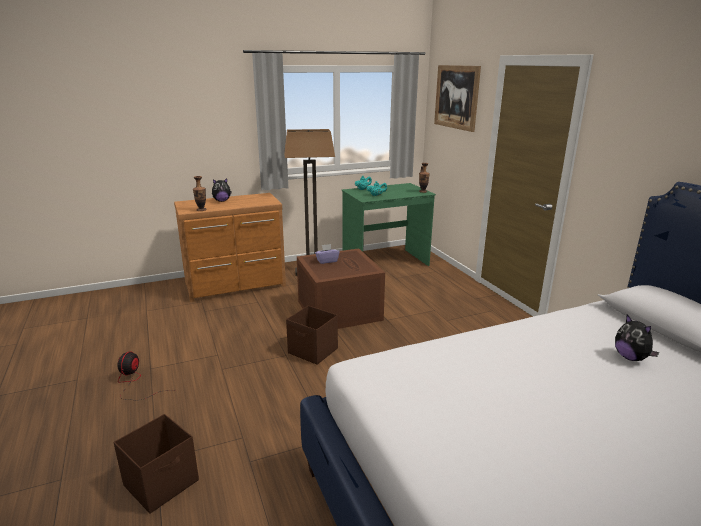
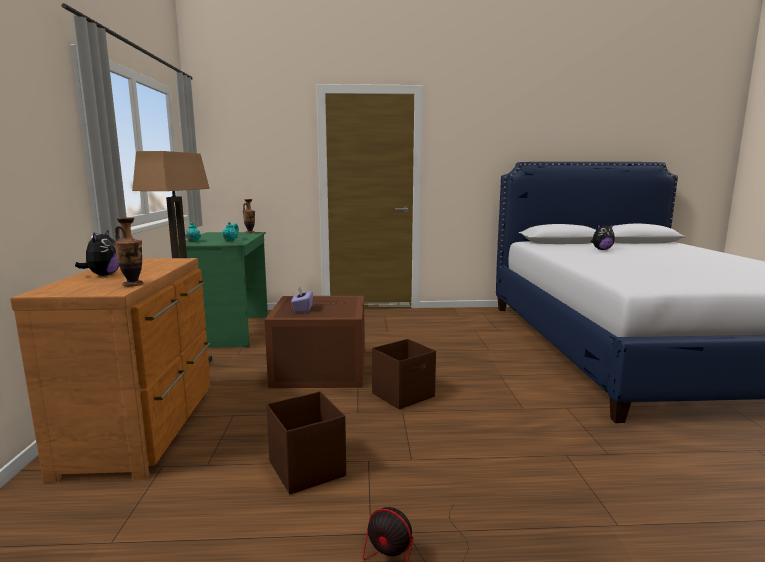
camera: 70 degrees left, 10 degrees down
(162, 483) = (660, 519): brown storage box -> brown storage box (307, 468)
(456, 97) = (251, 127): picture -> none

